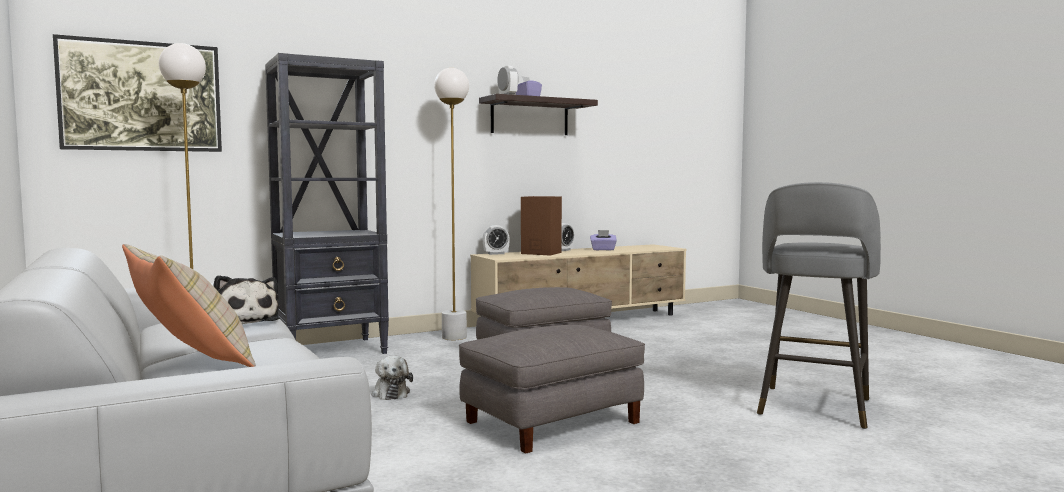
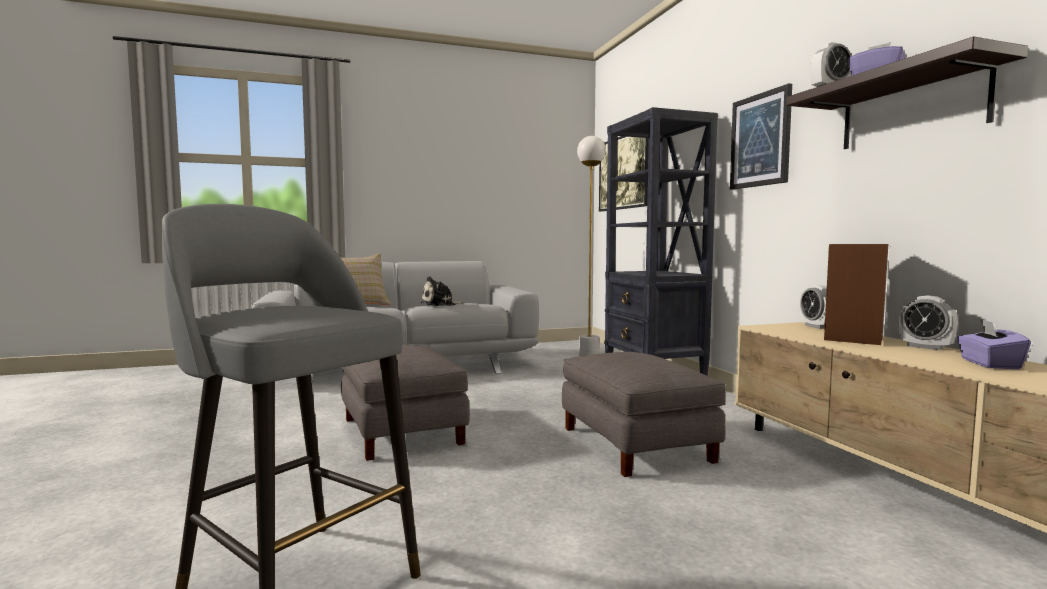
camera: 100 degrees right, 0 degrees up
(390, 393) = (515, 392): plush toy -> none
(414, 109) = (760, 140): none -> picture
(454, 337) = (730, 412): white floor lamp -> none

